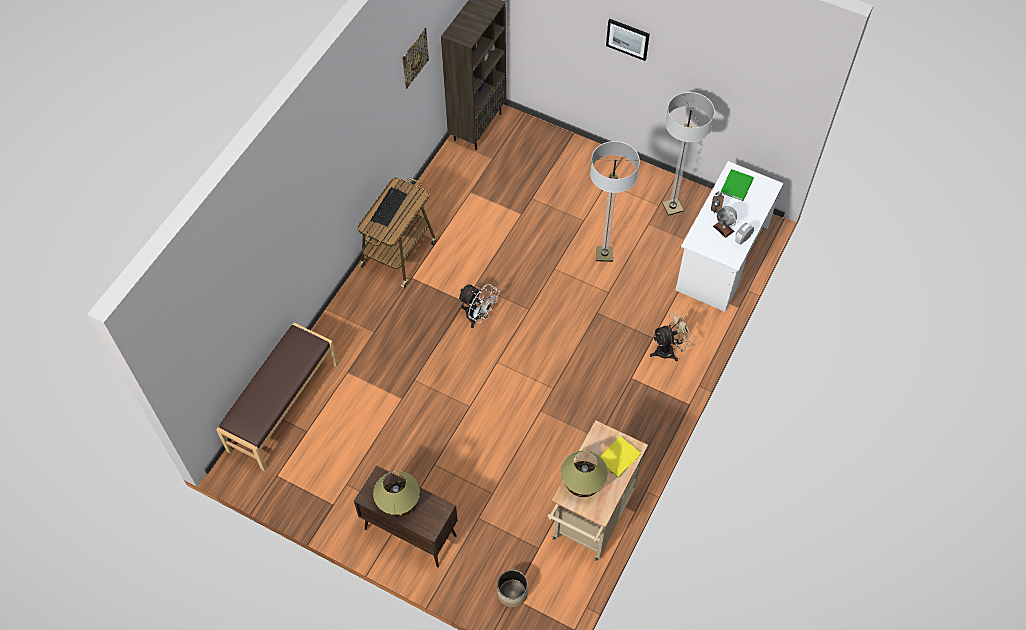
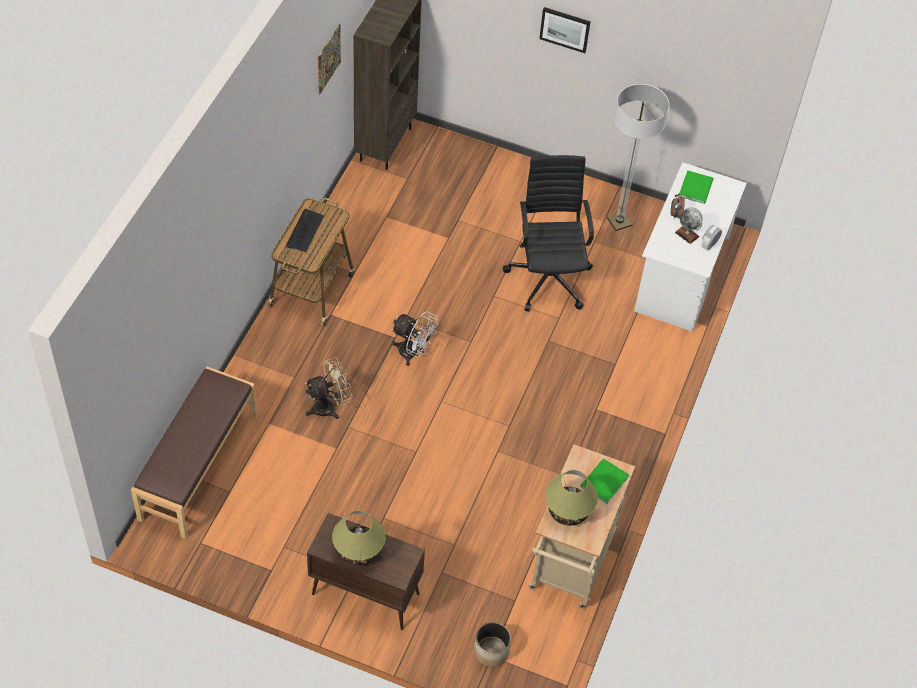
camera: 10 degrees left, 5 degrees down
(604, 254) = (549, 277): floor lamp -> black office chair
(617, 457) = (603, 482): yellow book -> green book
(669, 350) = (635, 376): beige fan -> beige fan (329, 407)

